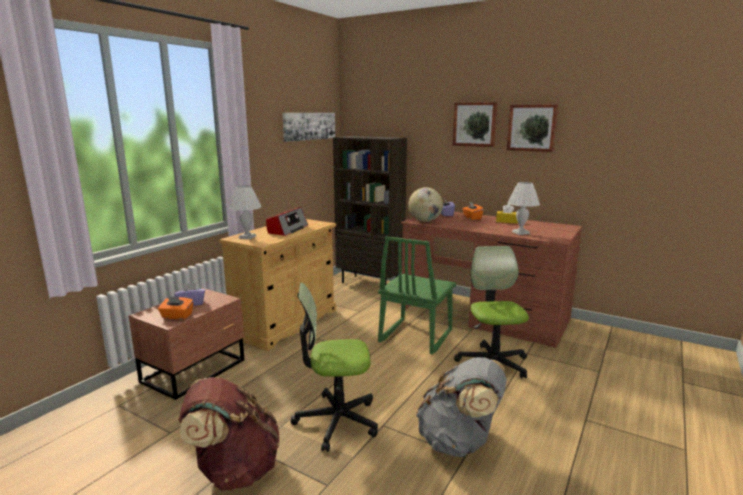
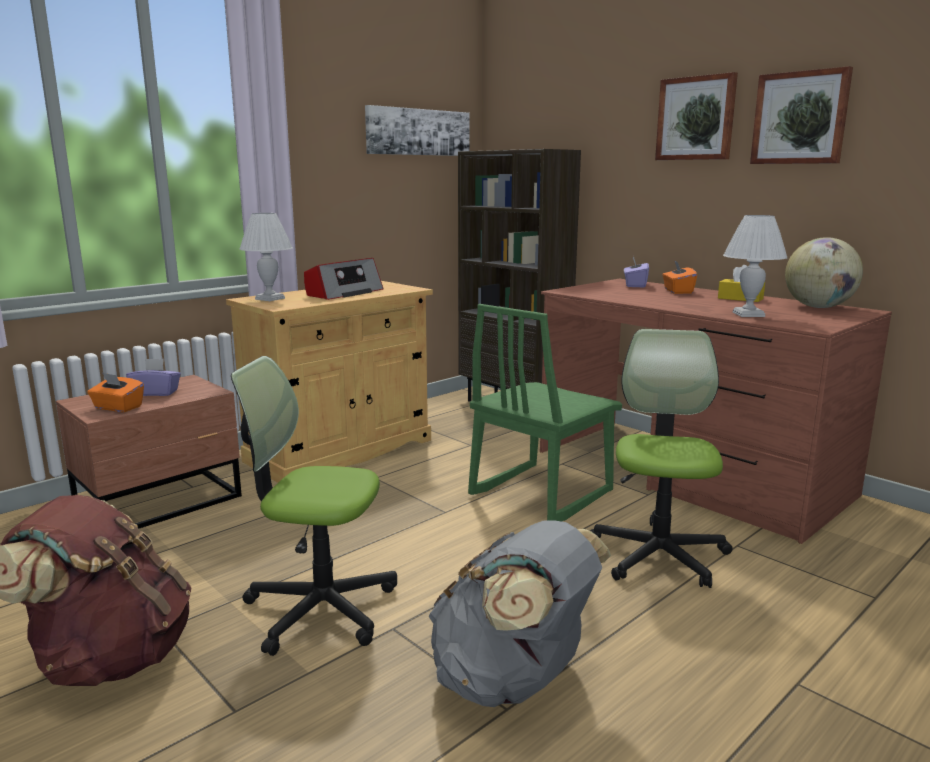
camera: 15 degrees right, 0 degrees up
(425, 221) = (585, 292): globe -> globe (818, 307)

